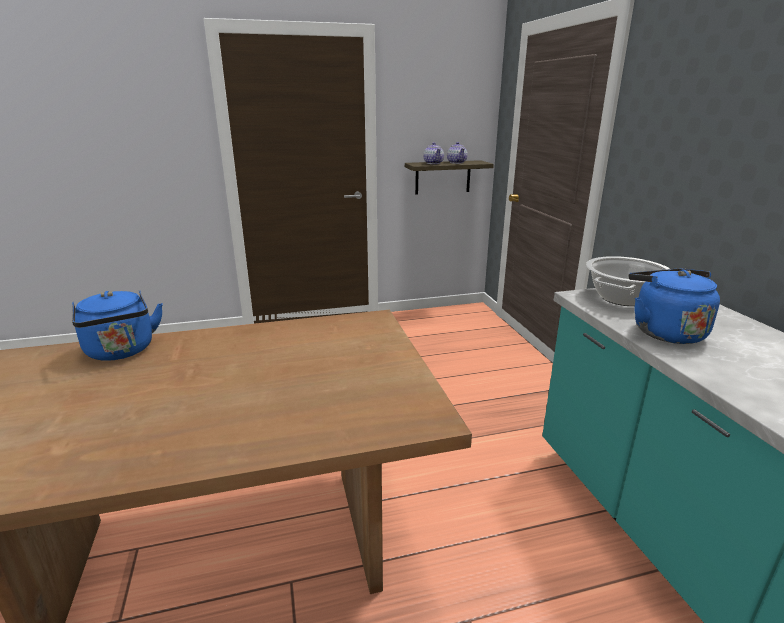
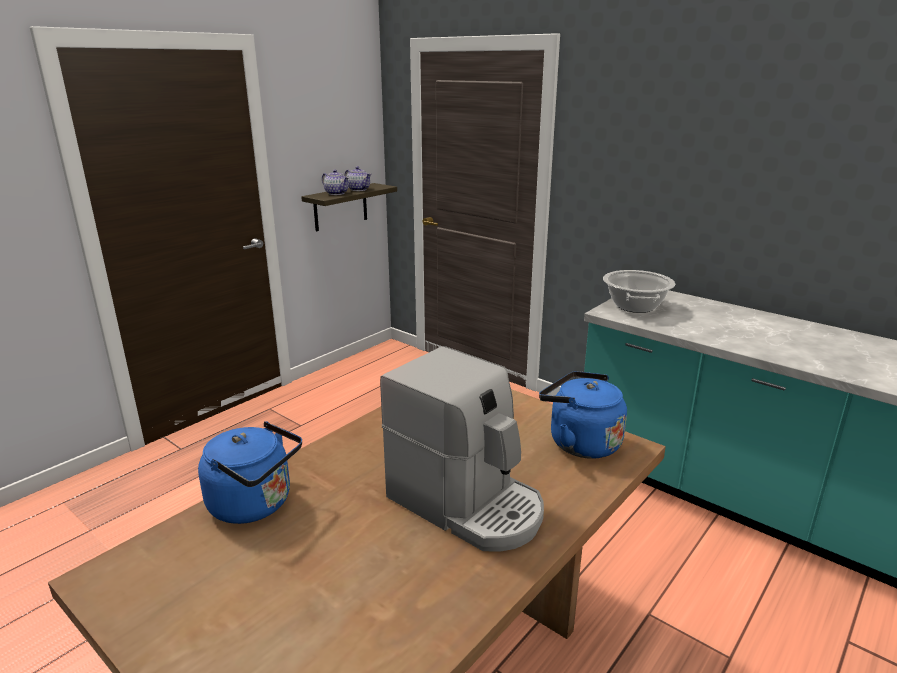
camera: 35 degrees left, 0 degrees up
(228, 405) = (467, 504): none -> coffee machine
(664, 331) = (693, 326): blue kettle -> blue kettle (580, 442)

